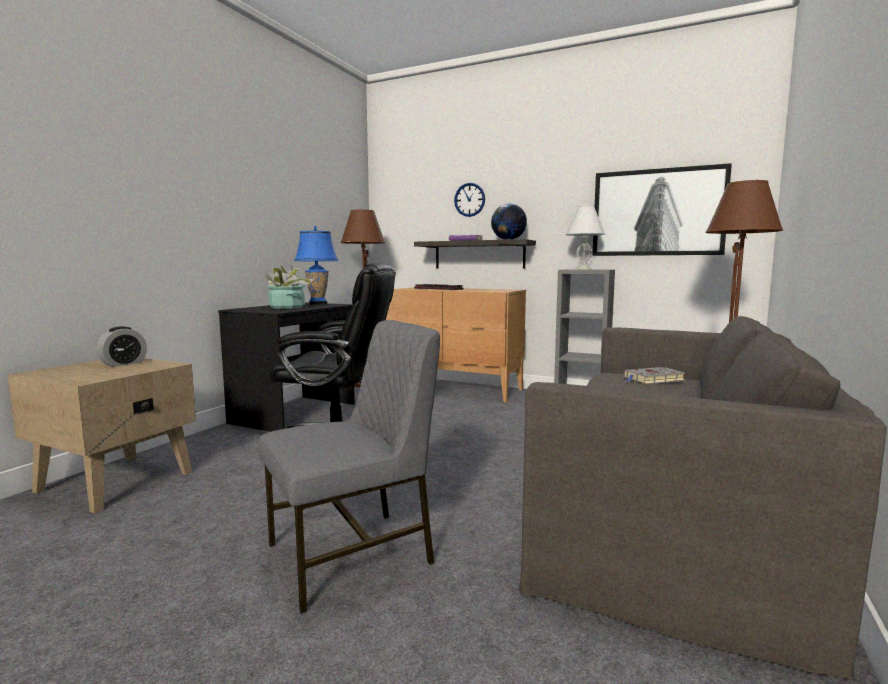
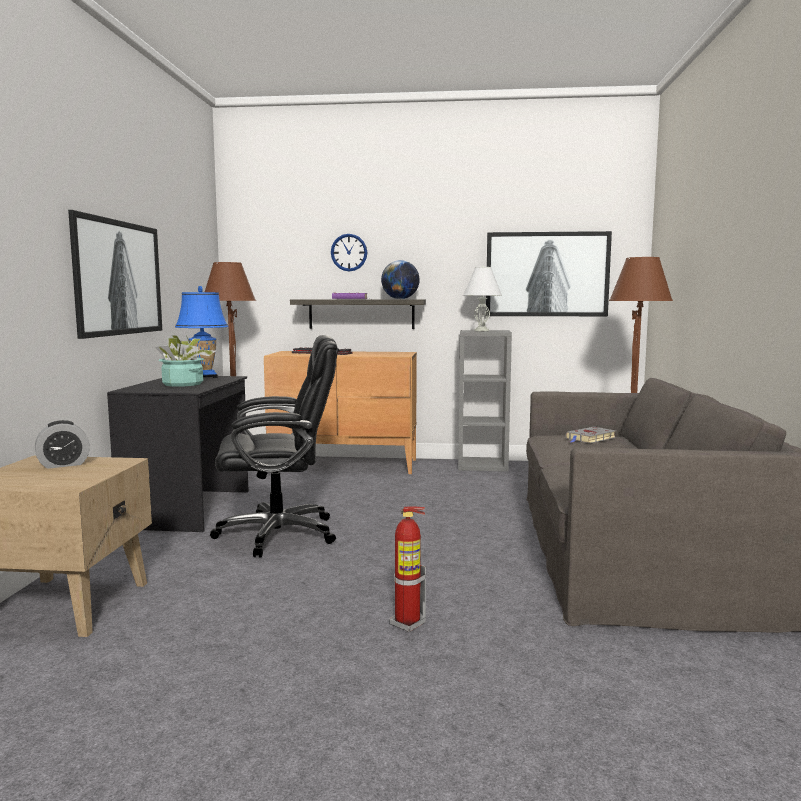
camera: 20 degrees left, 0 degrees up
(123, 364) = (63, 464): alarm clock -> alarm clock turned 45 degrees clockwise
(240, 217) = (119, 278): none -> picture
(353, 554) = (408, 623): grey chair -> fire extinguisher

